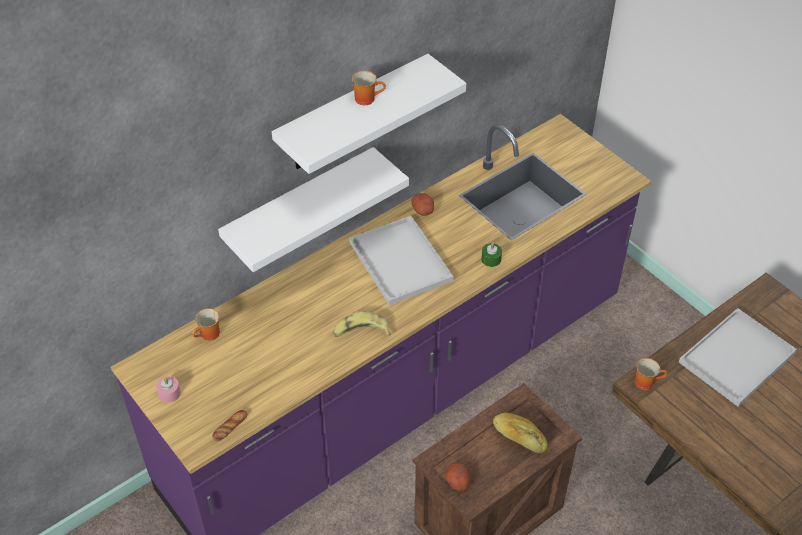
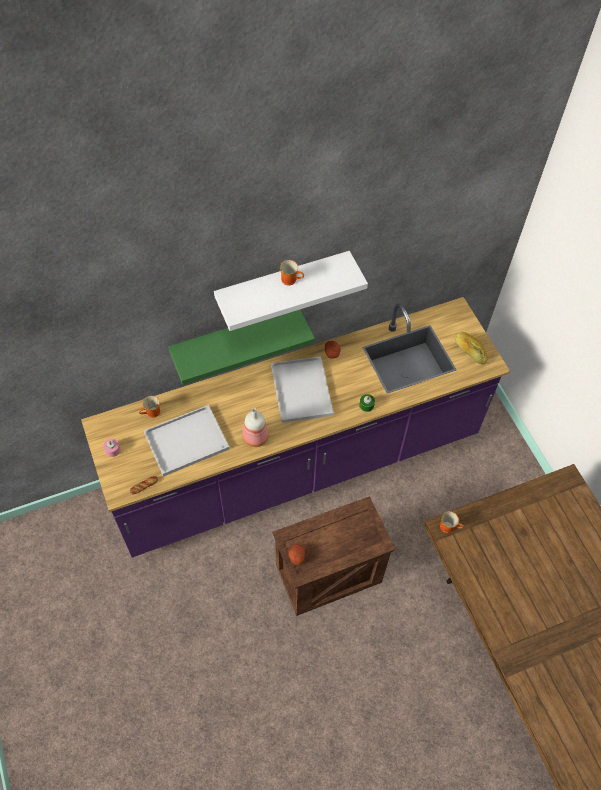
camera: 15 degrees right, 10 degrees up
(300, 207) = (235, 338): white shelf -> green shelf
(360, 331) = (254, 438): banana -> bottle
(519, 437) = (351, 536): bread -> bread (469, 351)
(736, 359) = (522, 527): white tray -> white tray (185, 442)

